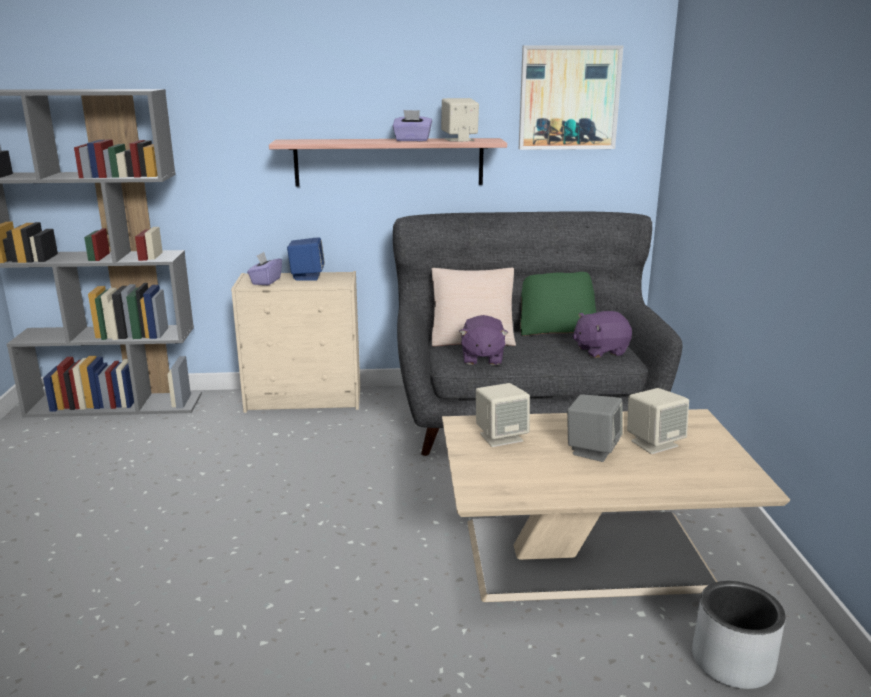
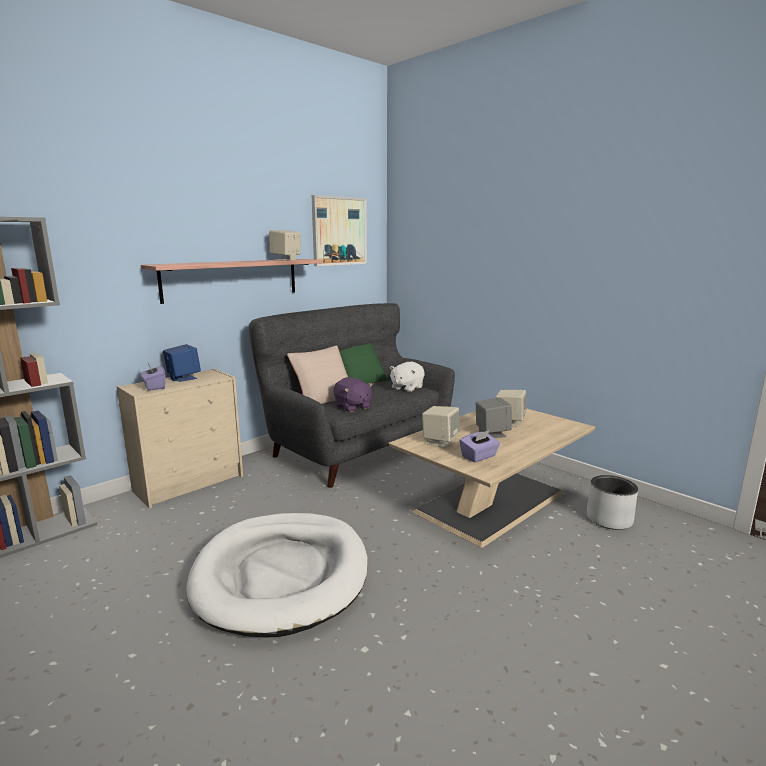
camera: 40 degrees left, 5 degrees down
(253, 525) = (281, 575): none -> white dog bed
(412, 140) = (256, 261): purple tissue box -> purple tissue box (479, 456)
(600, 351) = (406, 388): purple plush toy -> white plush toy

